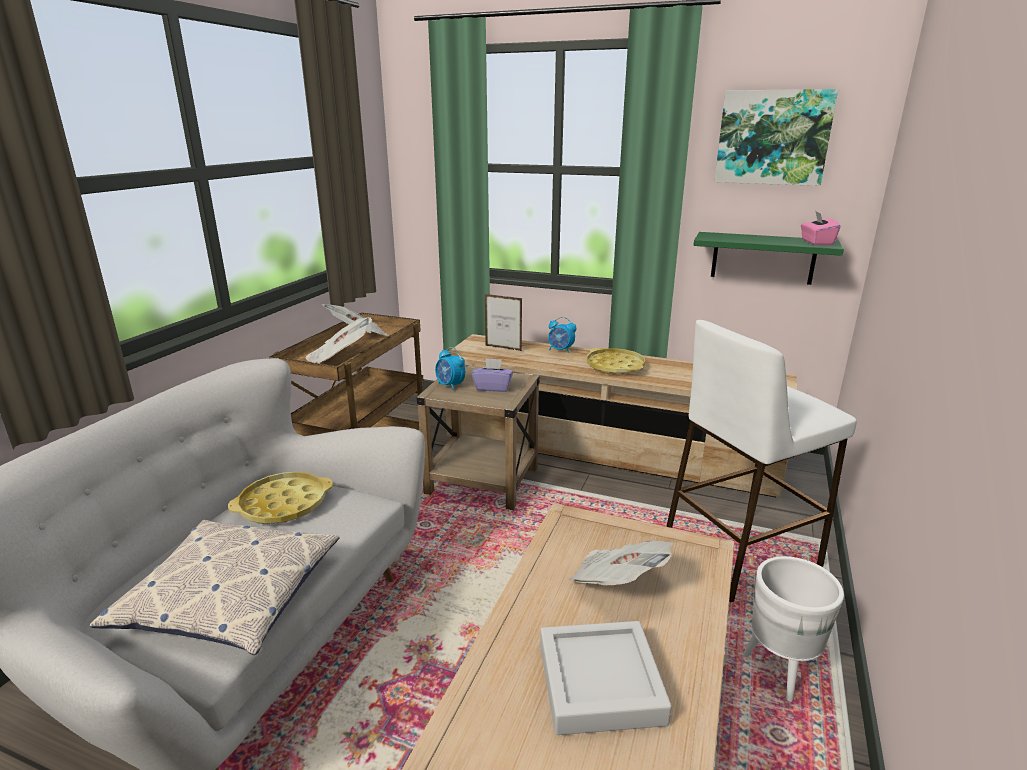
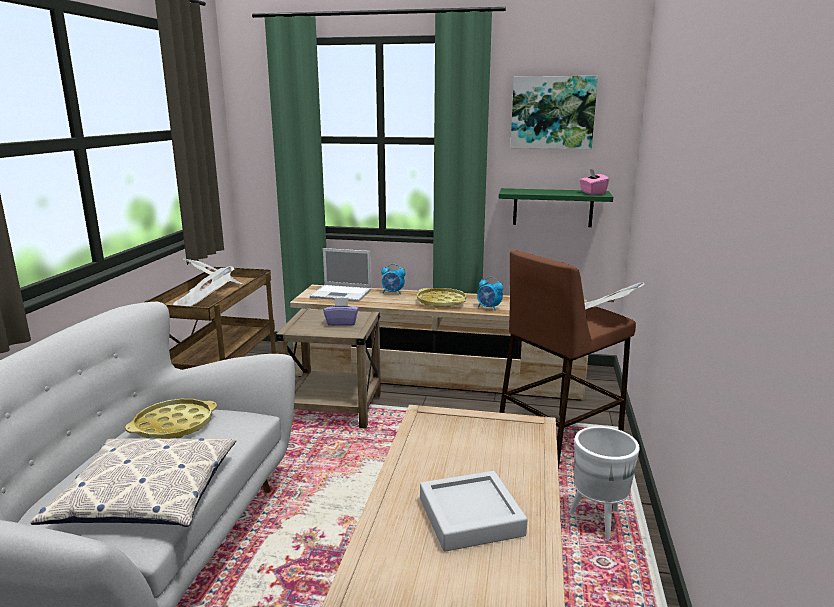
camera: 10 degrees left, 5 degrees down
(450, 386) = (304, 324): alarm clock -> alarm clock (489, 308)
(503, 348) = (342, 293): picture frame -> laptop
(617, 582) = (471, 452): newspaper -> newspaper (606, 313)
(739, 555) = (557, 444): white stool -> brown stool

